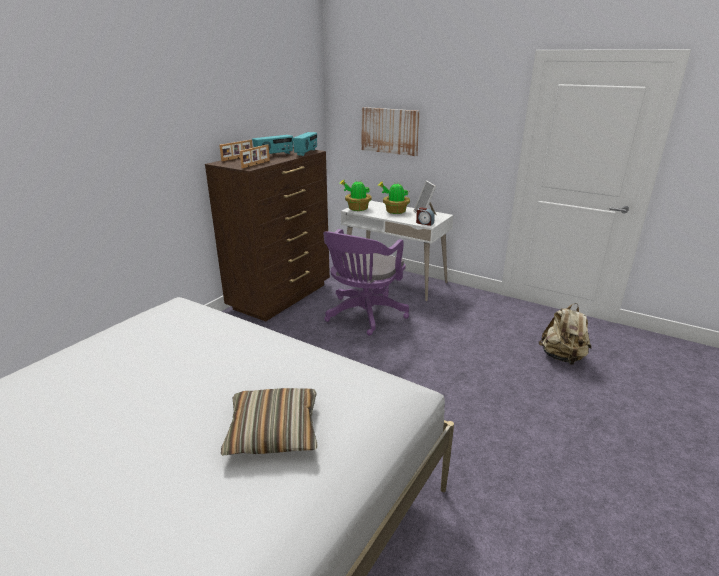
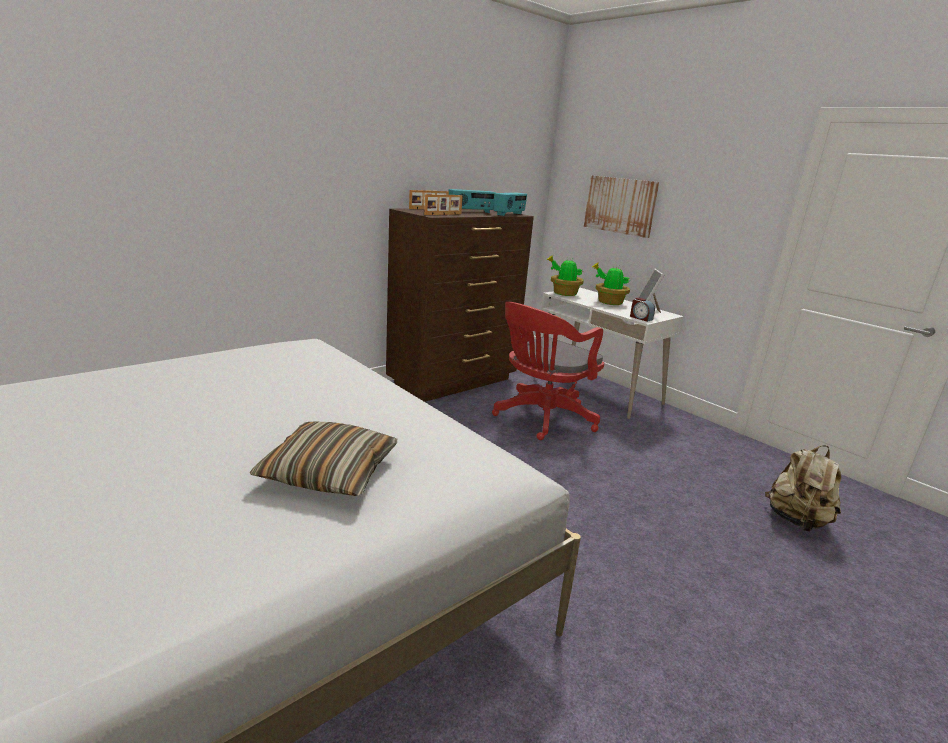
camera: 15 degrees right, 5 degrees down
(363, 315) = (541, 418): purple office chair -> red office chair

